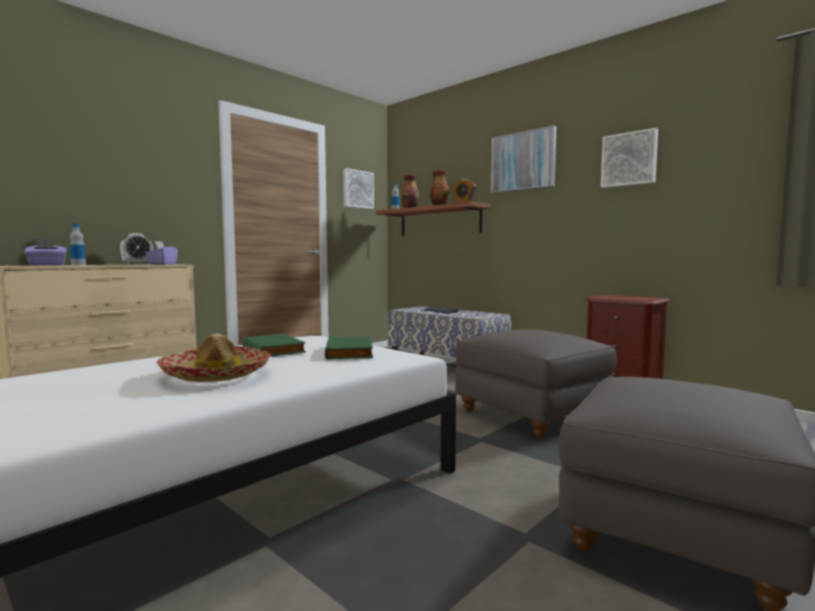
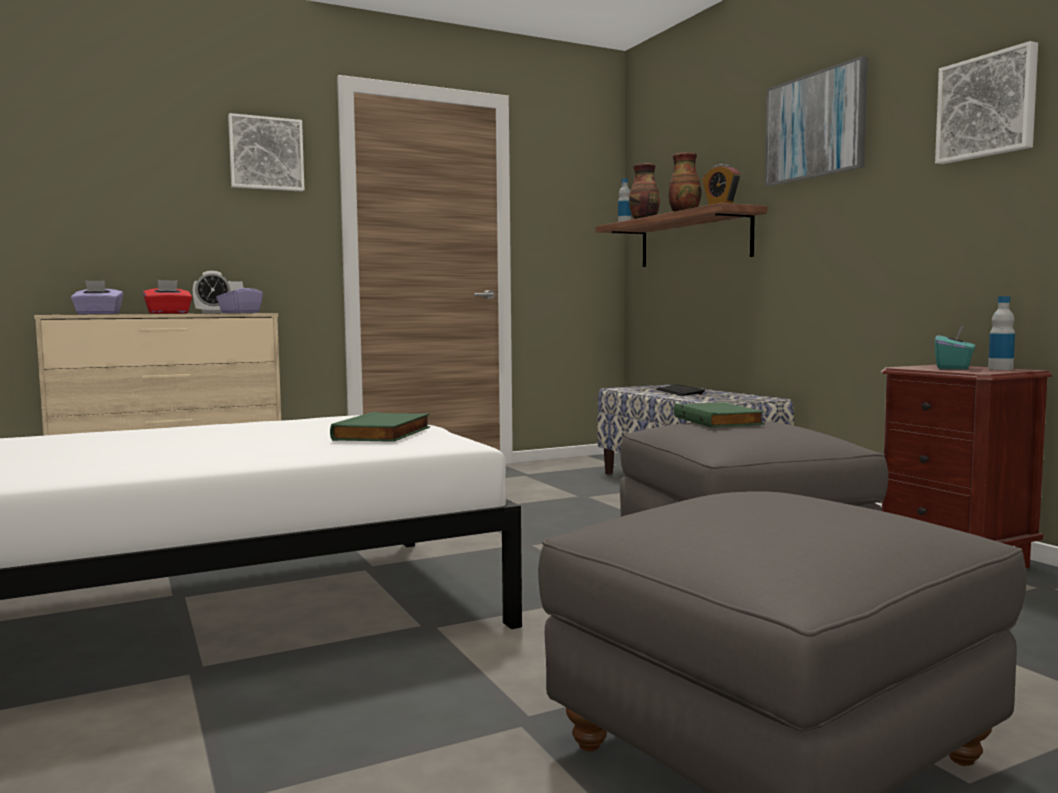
camera: 20 degrees right, 0 degrees up
(78, 264) = (140, 313): bottle -> bottle (1000, 369)
(109, 265) = (168, 313): none -> red tissue box
(217, 375) = (165, 448): hat -> none
(275, 349) = (296, 427): green book -> green book (719, 421)
(357, 189) = (567, 193): picture -> picture (266, 154)
(622, 297) = (954, 368): none -> turquoise tissue box

